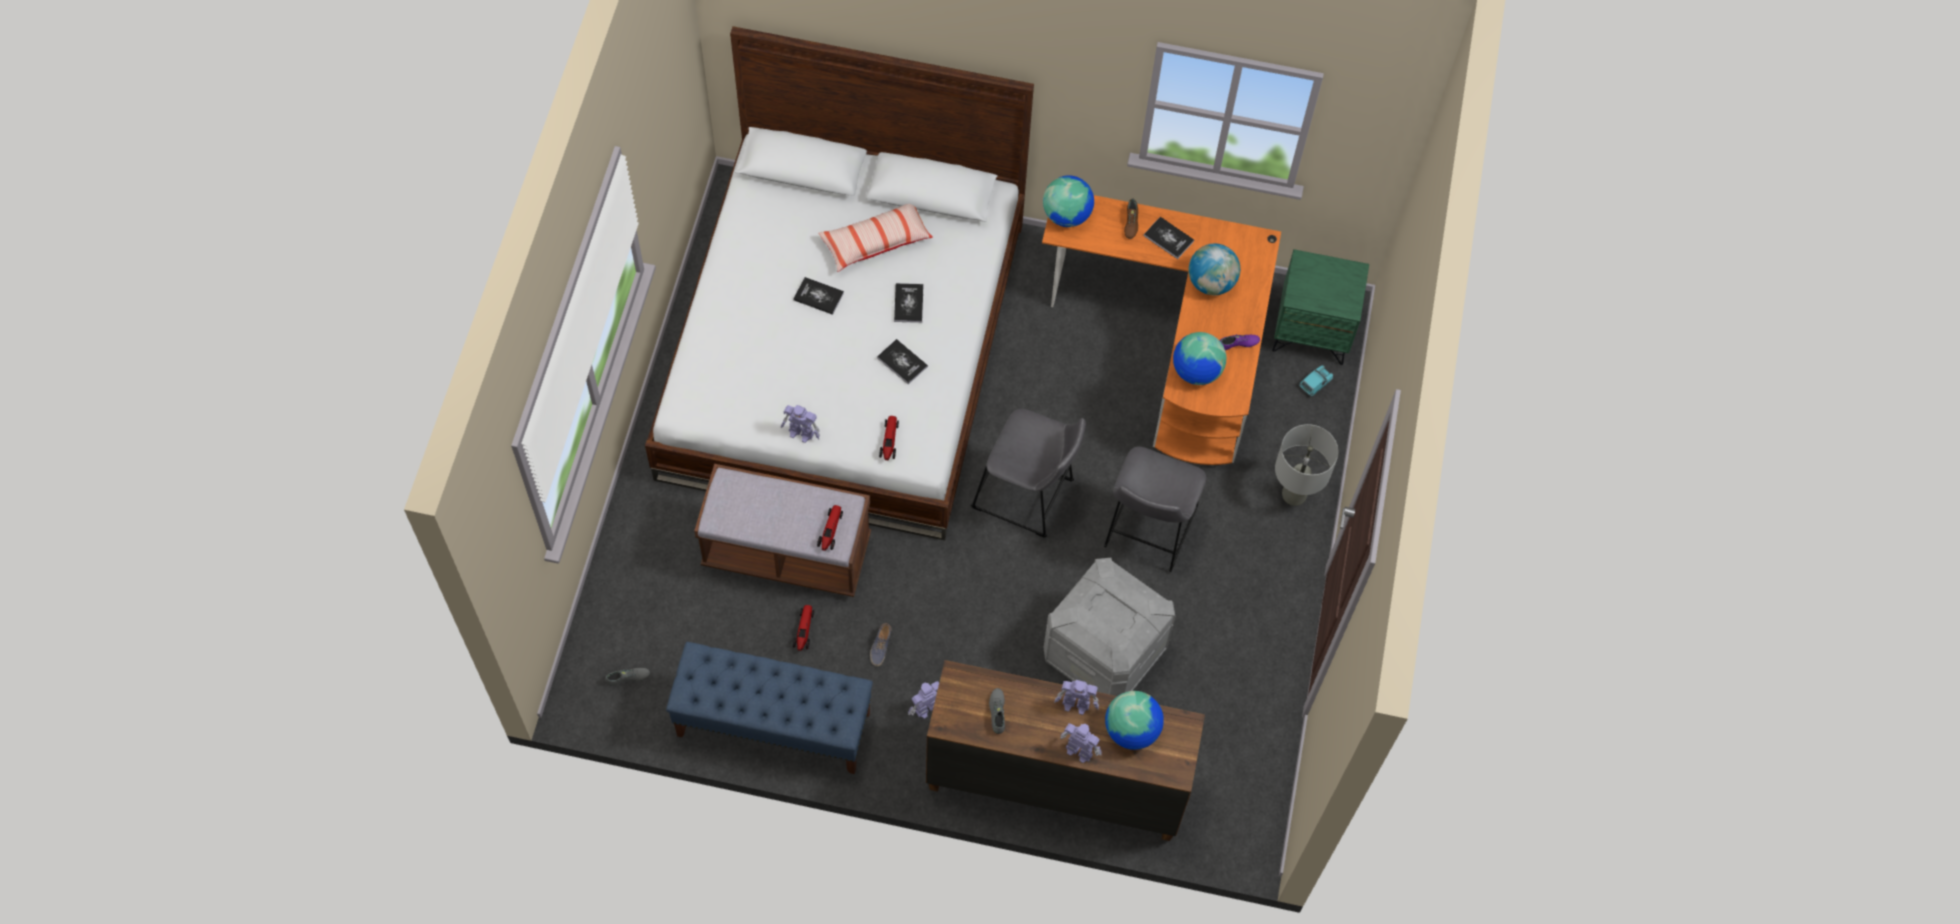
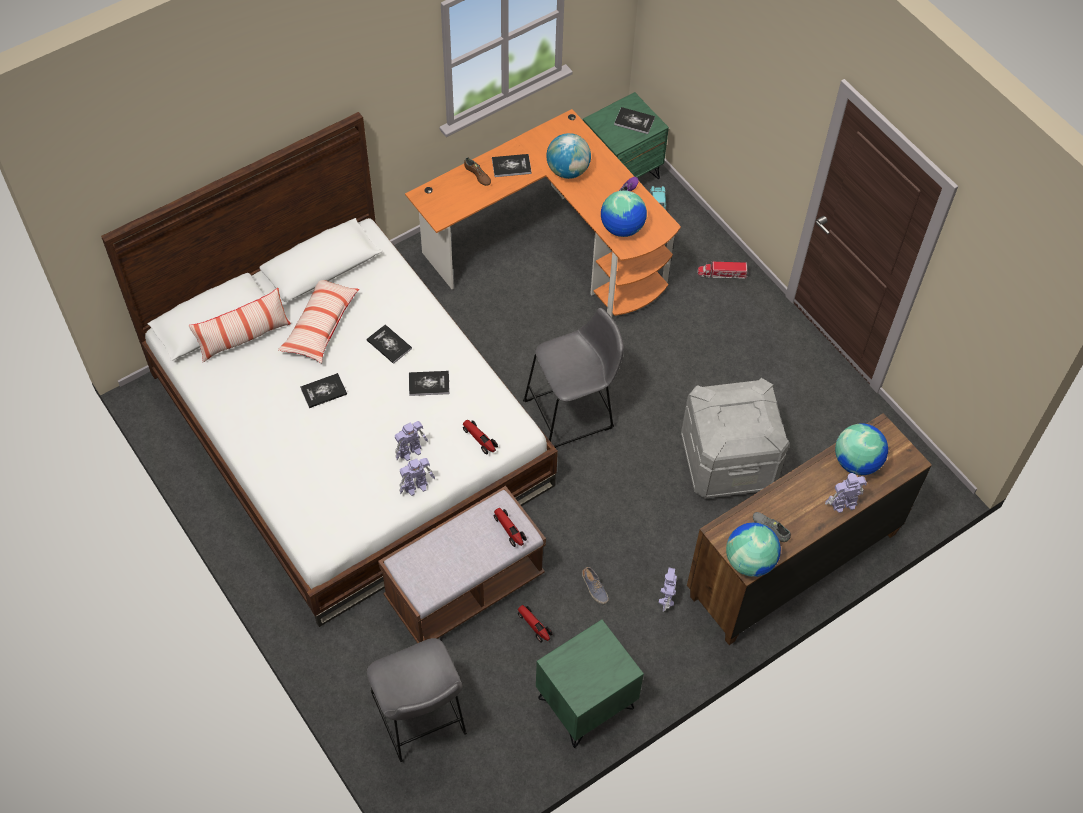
camera: 45 degrees left, 5 degrees down
(628, 678) = (456, 771): grey shoe -> none
(773, 724) = (586, 704): blue bench -> green nightstand
(809, 201) = (244, 338): none -> pillow
(1067, 215) = (433, 203): globe -> globe (749, 561)
(1076, 704) = (808, 478): toy robot -> toy robot (411, 451)
(1148, 531) = (667, 368): grey stool -> grey stool (420, 718)
(1294, 496) = (722, 274): grey table lamp -> toy truck
(1335, 290) = (634, 121): none -> book

